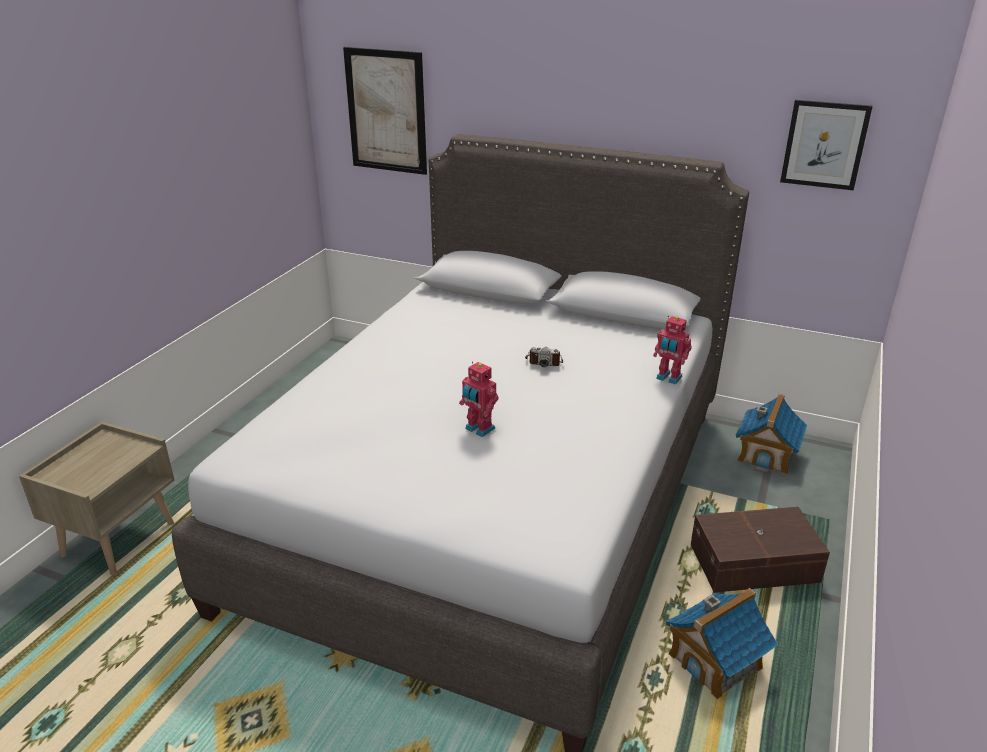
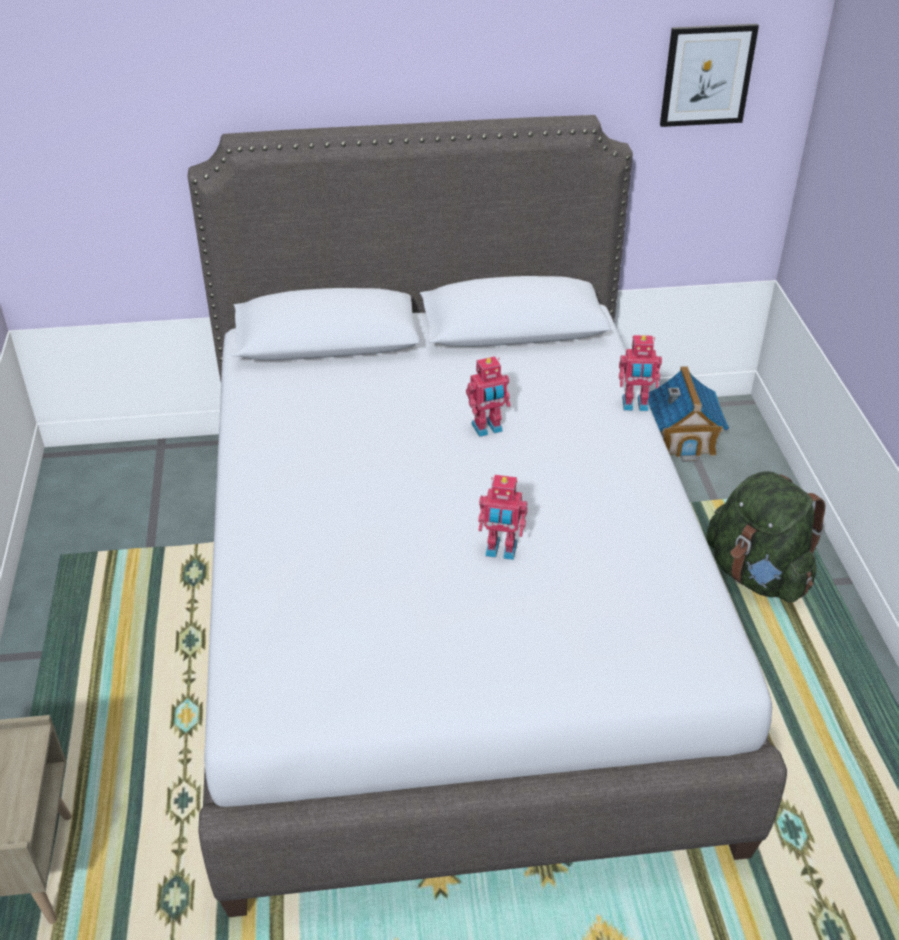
camera: 30 degrees left, 10 degrees up
(386, 111) = (94, 117): picture -> none
(544, 361) = (487, 429): camera -> toy robot
(715, 662) = (793, 697): toy house -> none
(755, 565) = (757, 574): brown storage box -> green backpack

